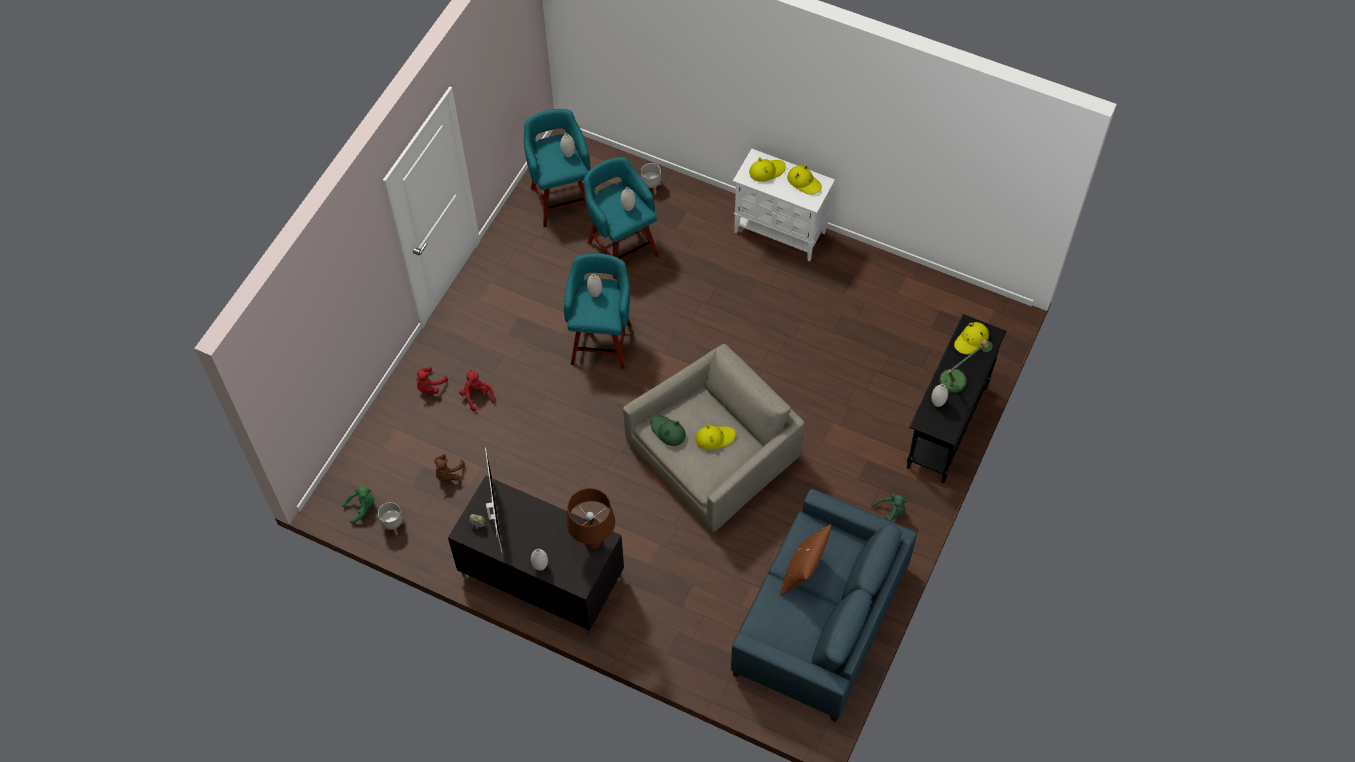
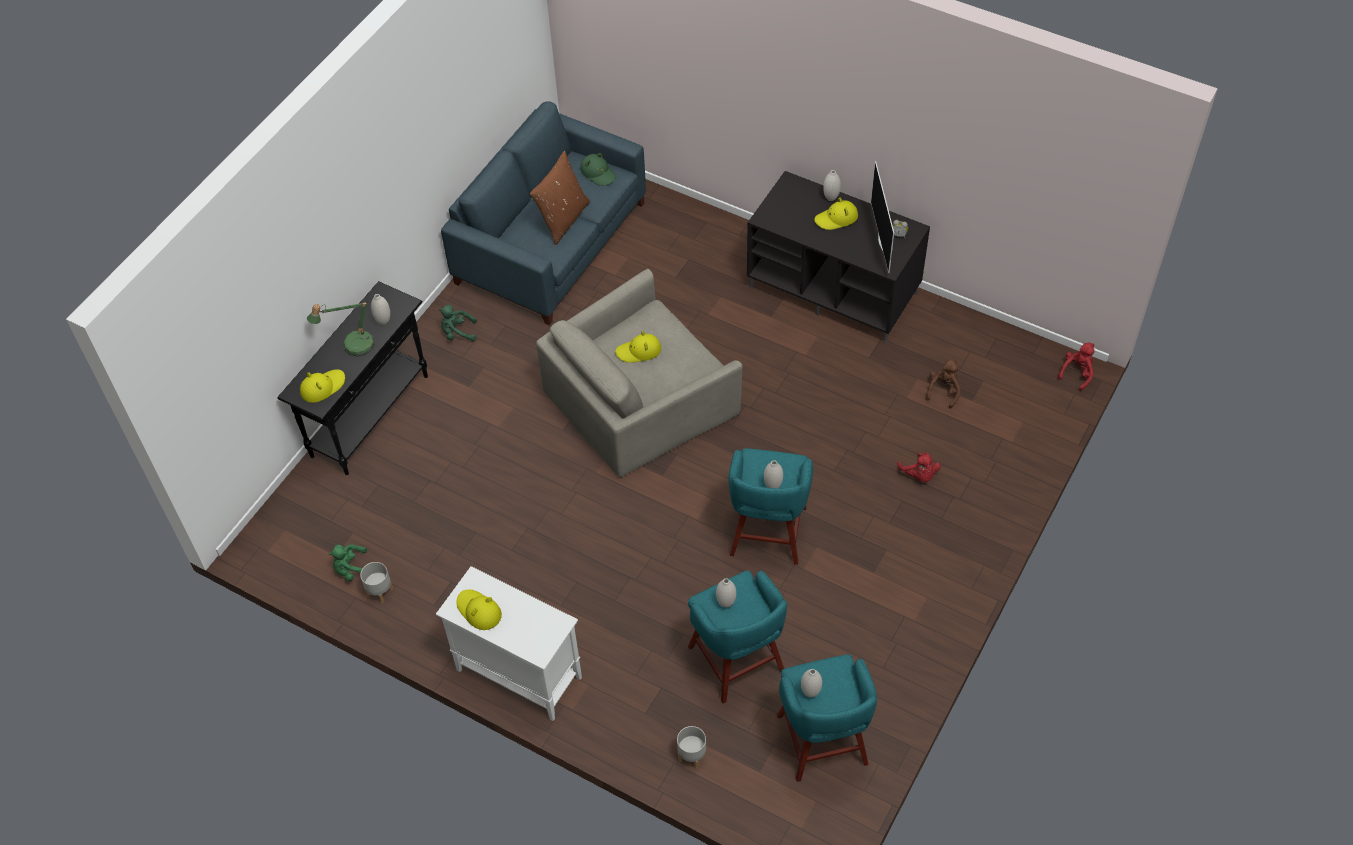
camera: 175 degrees left, 5 degrees down
(362, 507) = (1036, 361): green plush toy -> green plush toy (352, 569)
(393, 525) = (998, 342): grey planter -> grey planter (380, 592)
(430, 386) = (977, 488): red plush toy -> red plush toy (1077, 373)
(593, 542) = (776, 216): brown table lamp -> none
(667, 431) = (691, 360): green hat -> green hat (598, 173)
(767, 171) = (528, 630): yellow hat -> yellow hat (836, 218)

